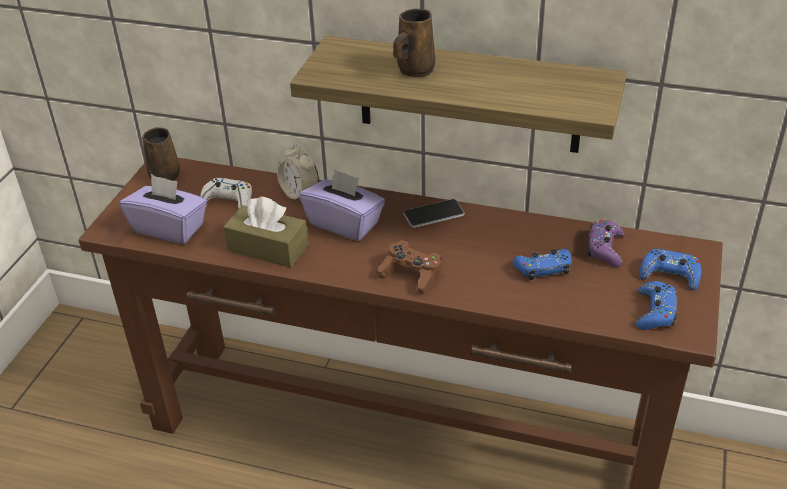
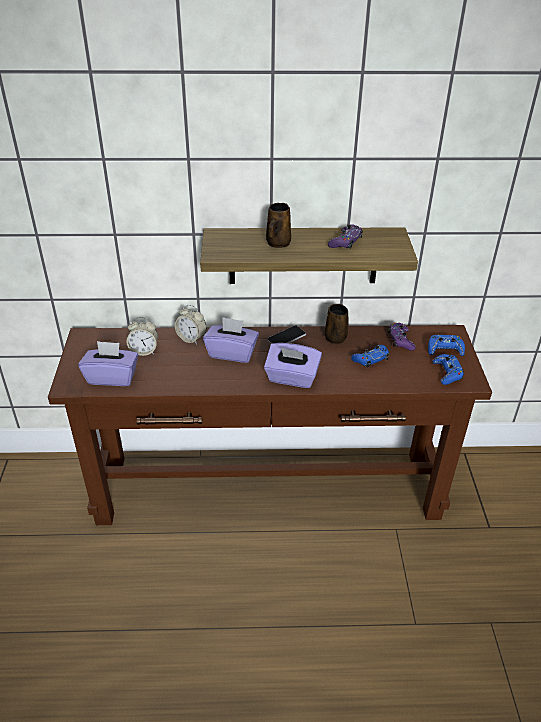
camera: 20 degrees left, 0 degrees up
(165, 175) = (89, 341): brown mug -> brown mug (335, 337)
(228, 200) = (144, 351): white game controller -> alarm clock
(268, 248) = (189, 378): brown tissue box -> none
(410, 275) = (292, 378): brown game controller -> purple tissue box
(517, 81) = (345, 242): none -> purple game controller

